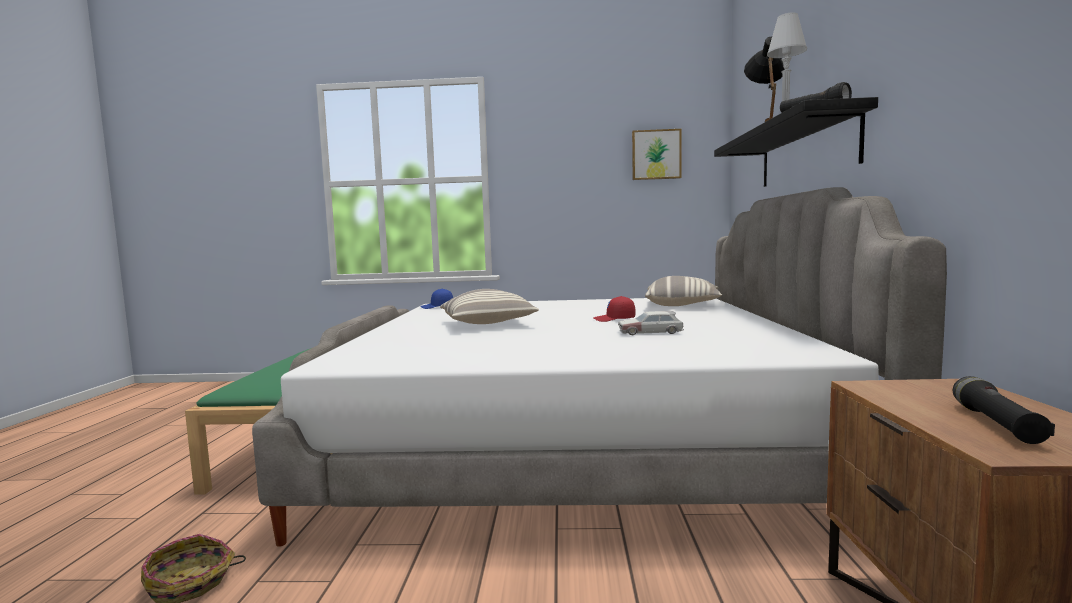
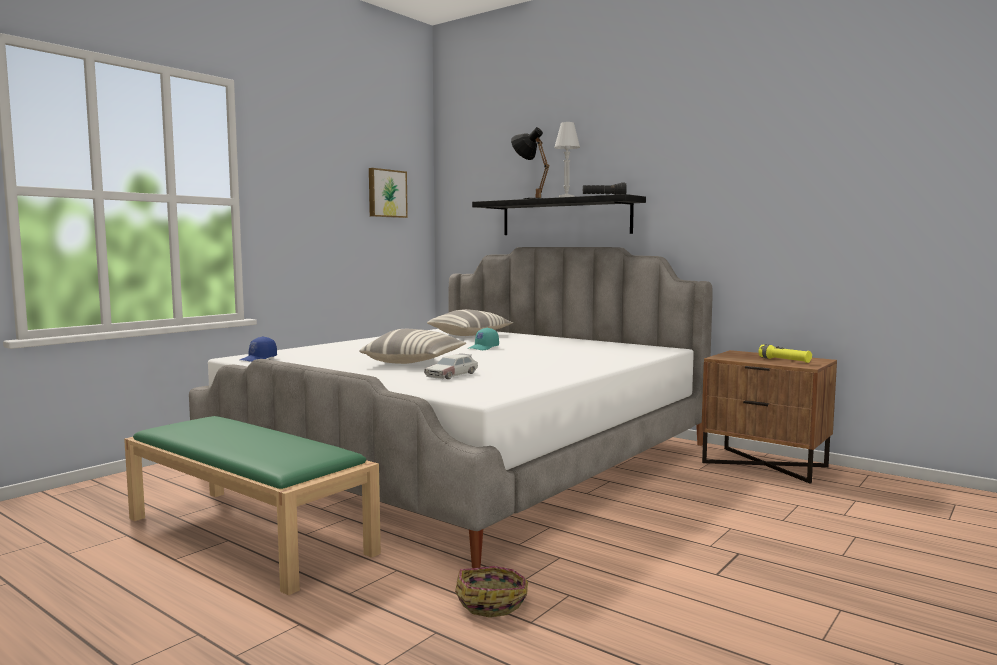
camera: 55 degrees left, 0 degrees up
(614, 319) = (483, 348): red cap -> turquoise cap
(650, 332) = (548, 351): toy car -> toy car (452, 375)
(996, 424) = (784, 360): black flashlight -> yellow flashlight

